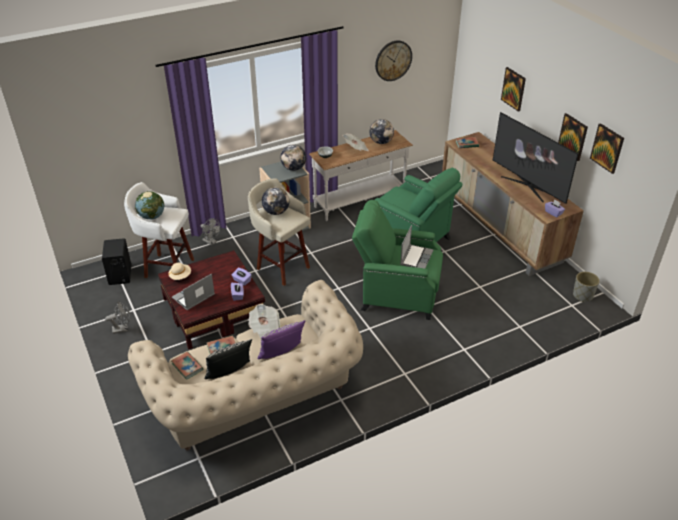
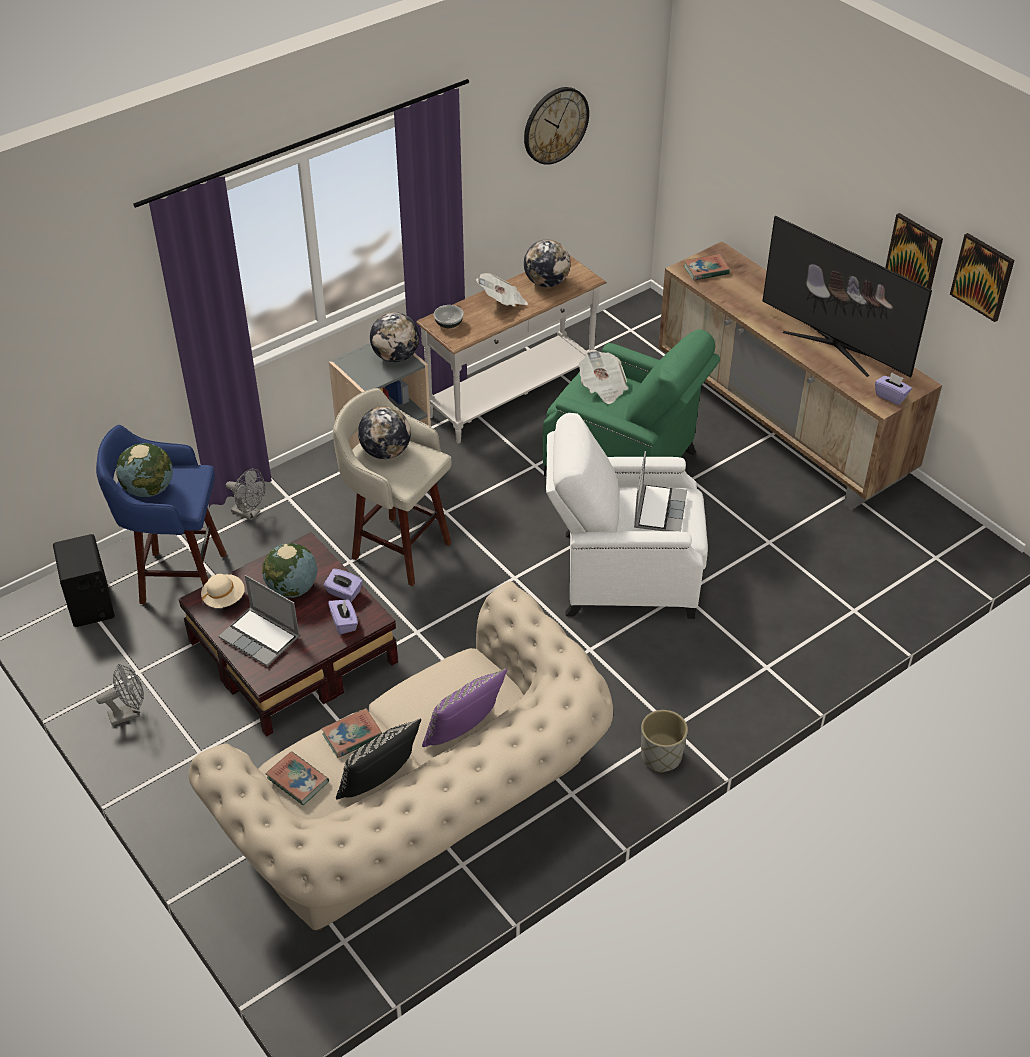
camera: 10 degrees left, 5 degrees up
(167, 268) = (179, 578): white stool -> blue stool
(193, 297) = (261, 637): laptop -> laptop turned 90 degrees counterclockwise
(216, 276) = (292, 589): none -> globe
(265, 329) = (420, 687): newspaper -> newspaper (602, 387)
(396, 293) = (622, 574): green armchair -> white armchair
(513, 89) = (790, 165): picture -> none
(582, 296) = (951, 537): grey planter -> grey planter (661, 757)

